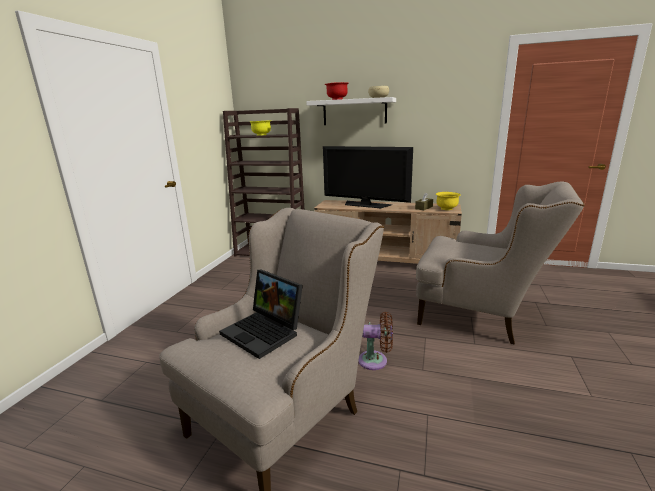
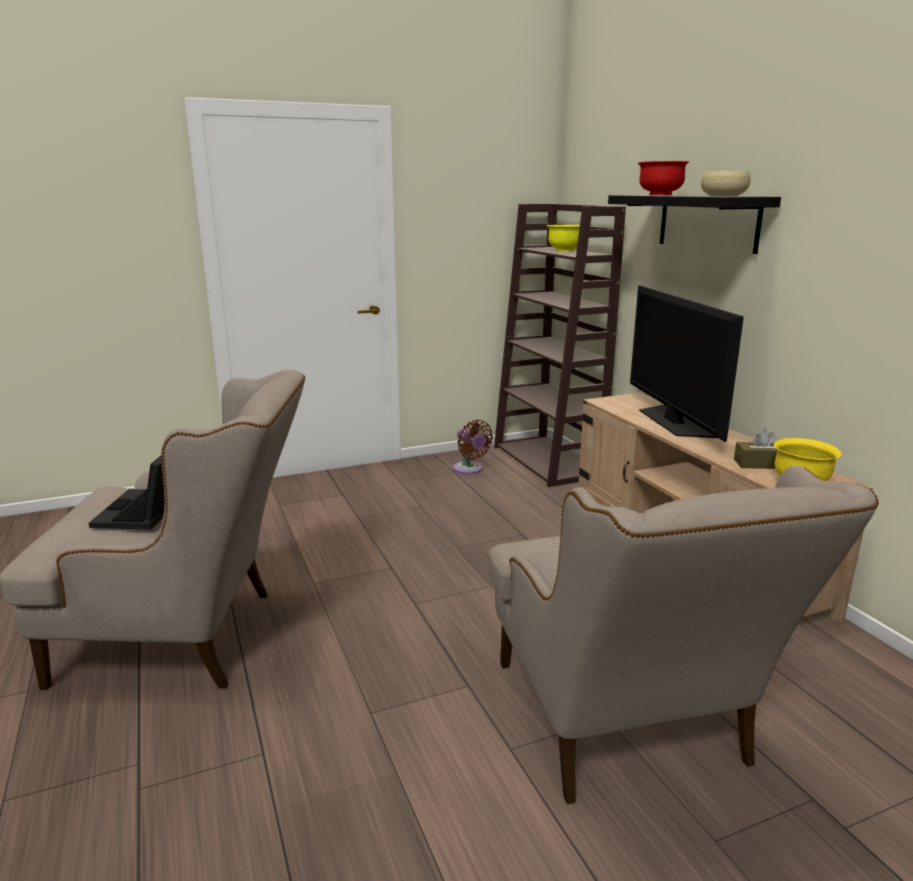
camera: 50 degrees right, 0 degrees up
(354, 112) = (707, 222): white shelf -> black shelf
(376, 361) = (352, 661): brown fan -> brown fan (469, 469)

